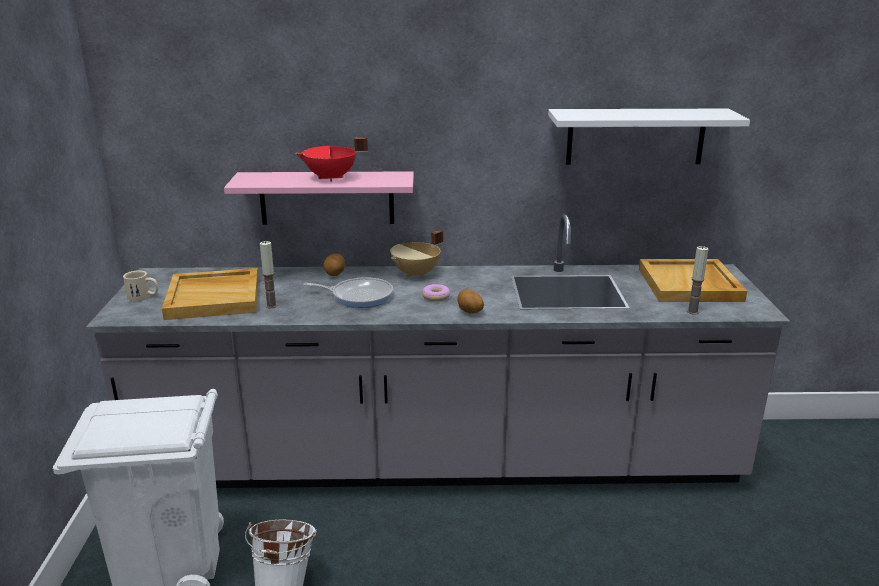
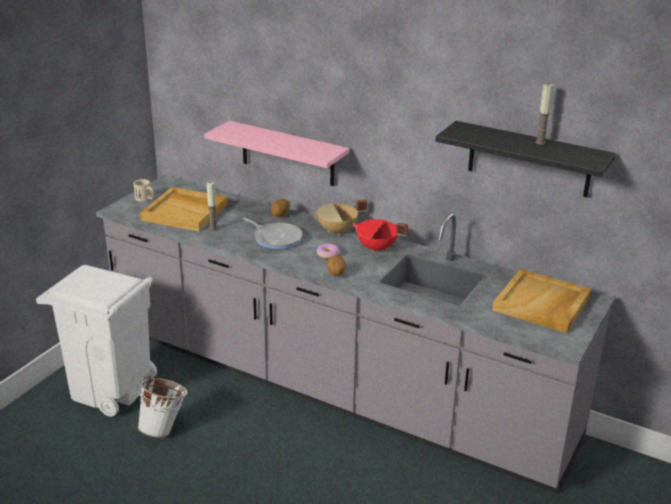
camera: 30 degrees right, 5 degrees up
(331, 178) = (282, 141): red cooking pot -> red cooking pot (376, 248)
(635, 136) = (529, 159): white shelf -> black shelf
(692, 311) = (507, 327): candle -> candle (540, 142)

